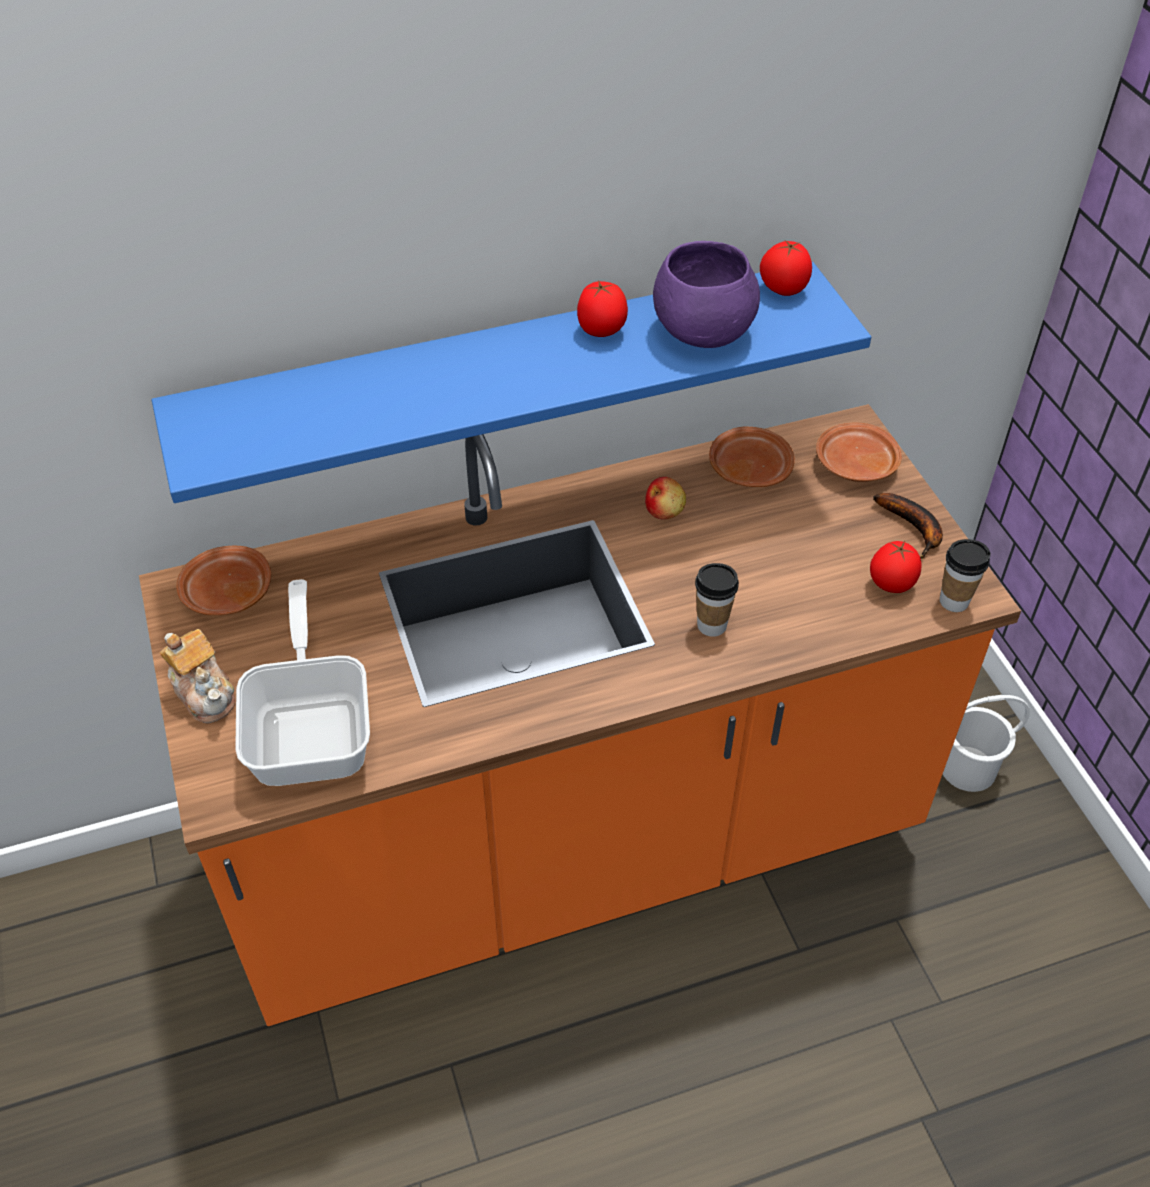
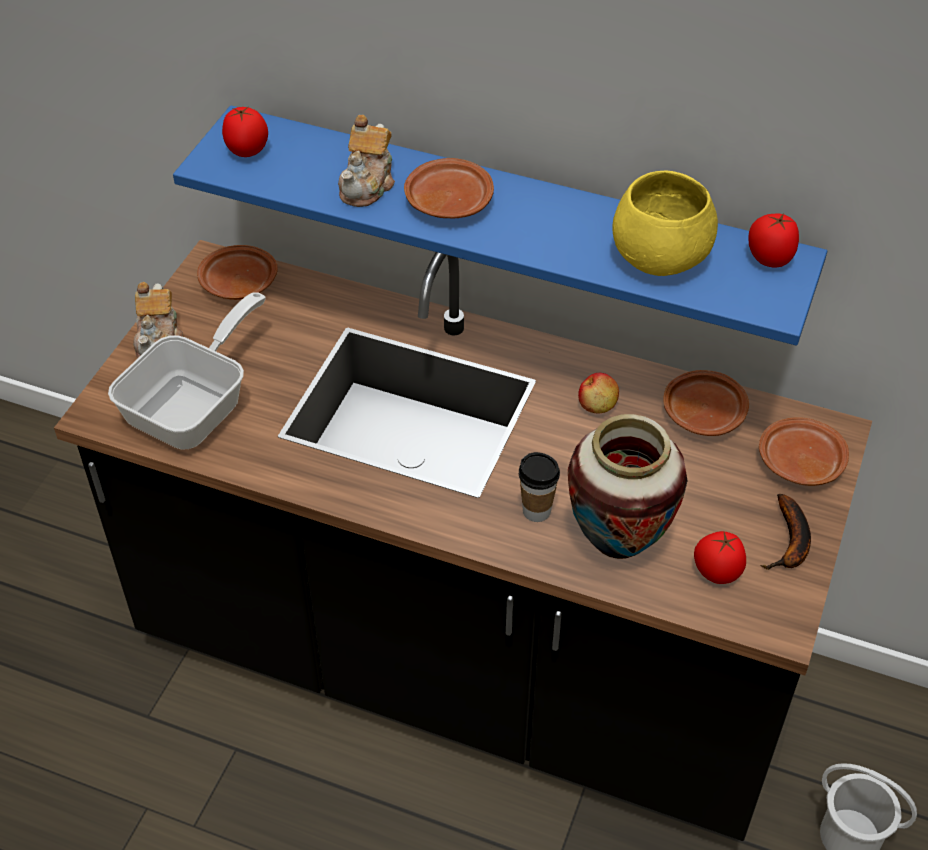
camera: 40 degrees right, 0 degrees up
(383, 401) = (368, 185): none -> teapot
(474, 377) = (448, 201): none -> brown plate
(575, 843) = (464, 661): orange counter -> black counter
(602, 331) = (582, 216): tomato -> tomato (247, 152)
(704, 331) = (661, 258): purple bowl -> yellow bowl
(799, 611) = (617, 544): none -> vase
(954, 601) = (756, 619): cup -> none

